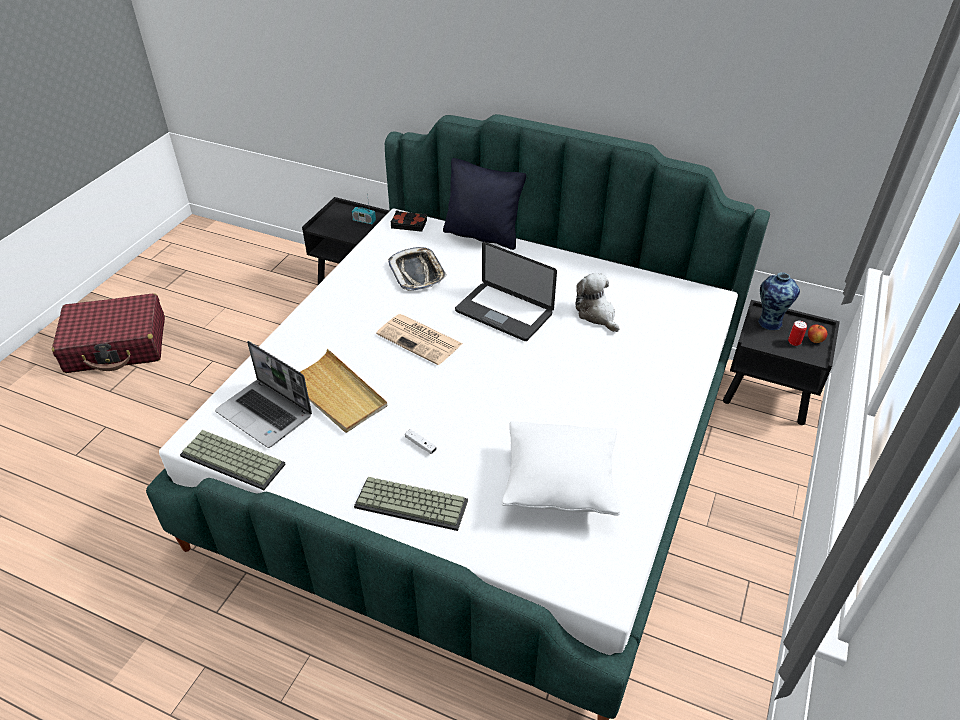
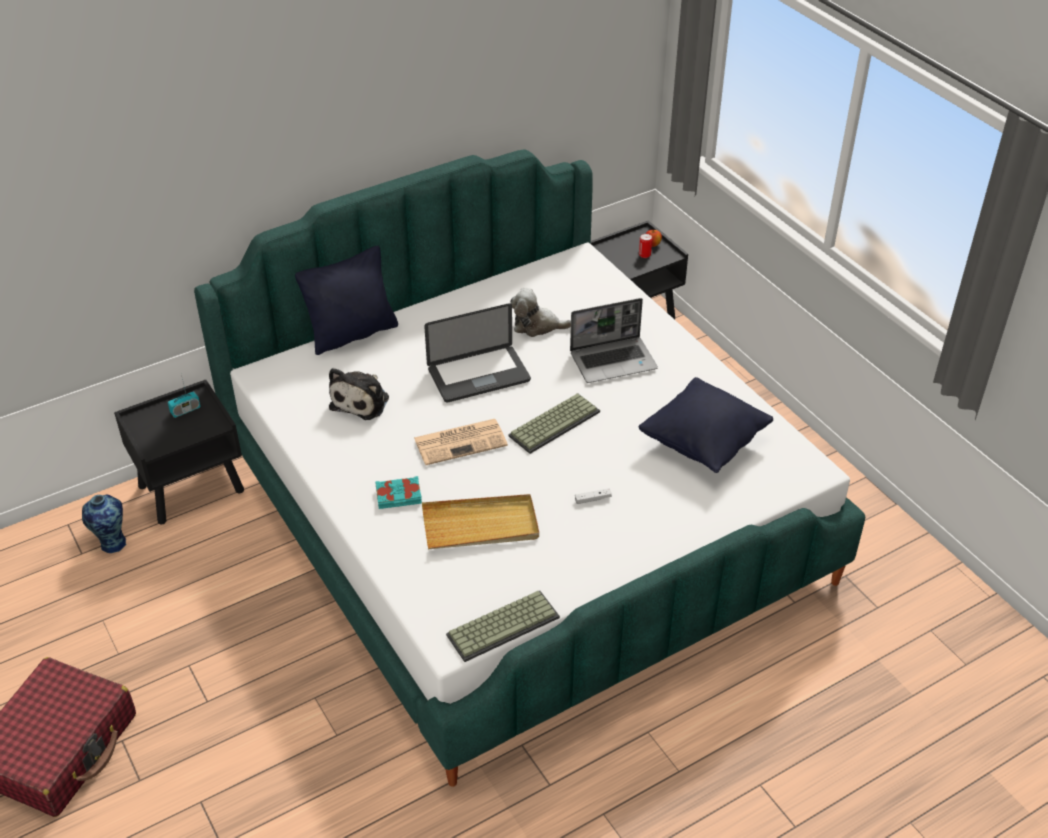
camera: 55 degrees left, 0 degrees up
(266, 414) = (462, 582): laptop -> laptop (614, 360)
(333, 337) = (399, 496): none -> turquoise book
(409, 224) = (274, 371): black book -> none
(413, 503) = (652, 531): keyboard -> keyboard (554, 422)
(417, 273) = (362, 401): tray -> plush toy
(559, 485) = (703, 443): white pillow -> black pillow
(769, 322) = (611, 253): vase -> vase (112, 543)

